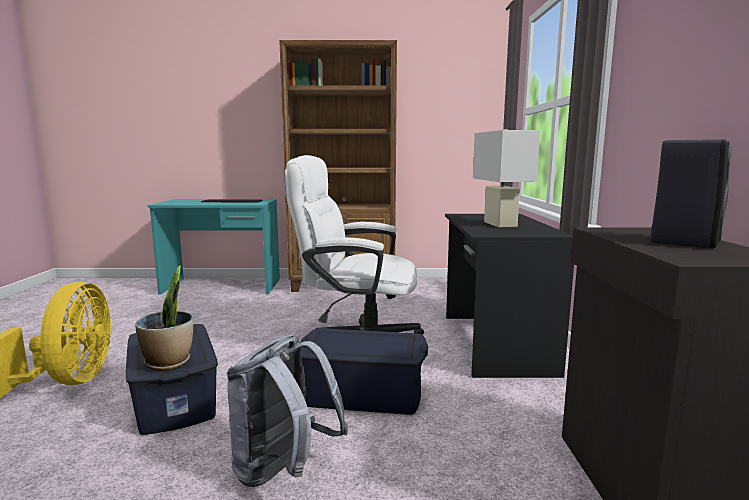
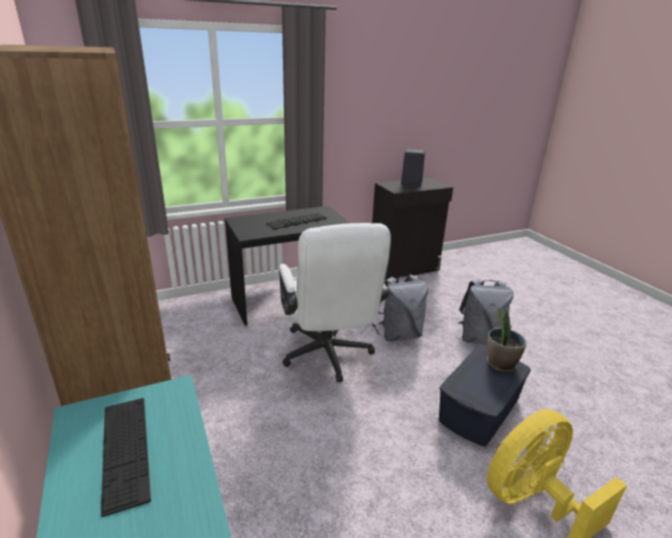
camera: 115 degrees left, 15 degrees up
(363, 394) = (399, 334): blue storage box -> grey backpack
(500, 224) = (297, 221): white table lamp -> keyboard

